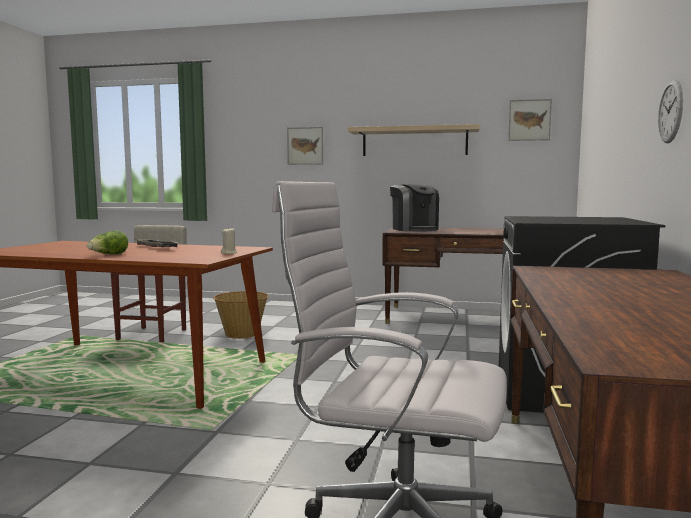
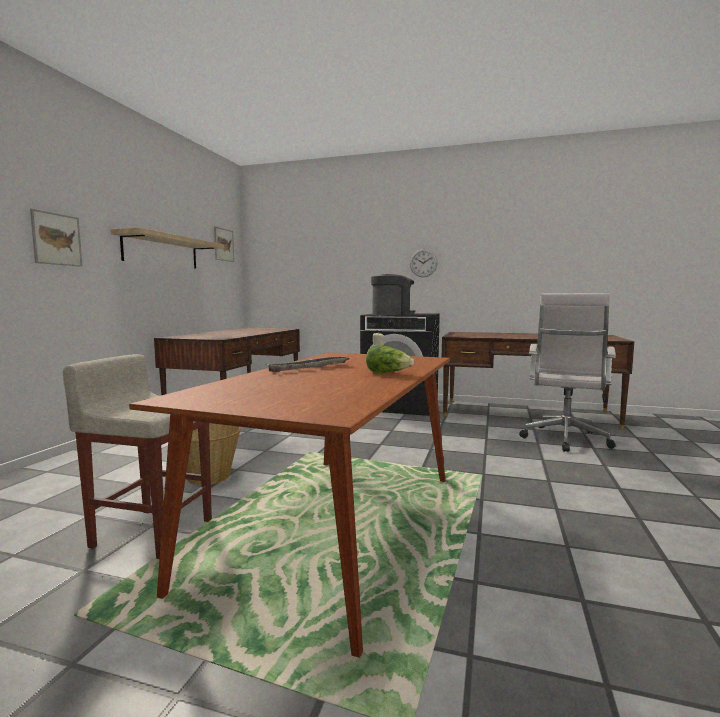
camera: 85 degrees left, 0 degrees up
(414, 229) = (201, 336): coffee machine -> coffee machine (392, 314)

